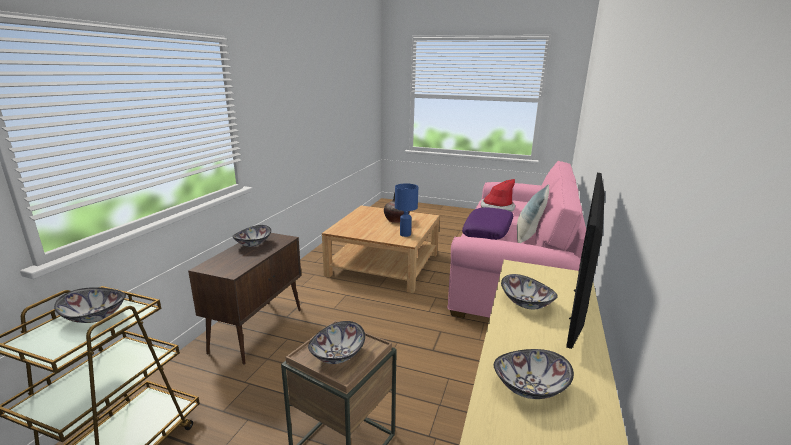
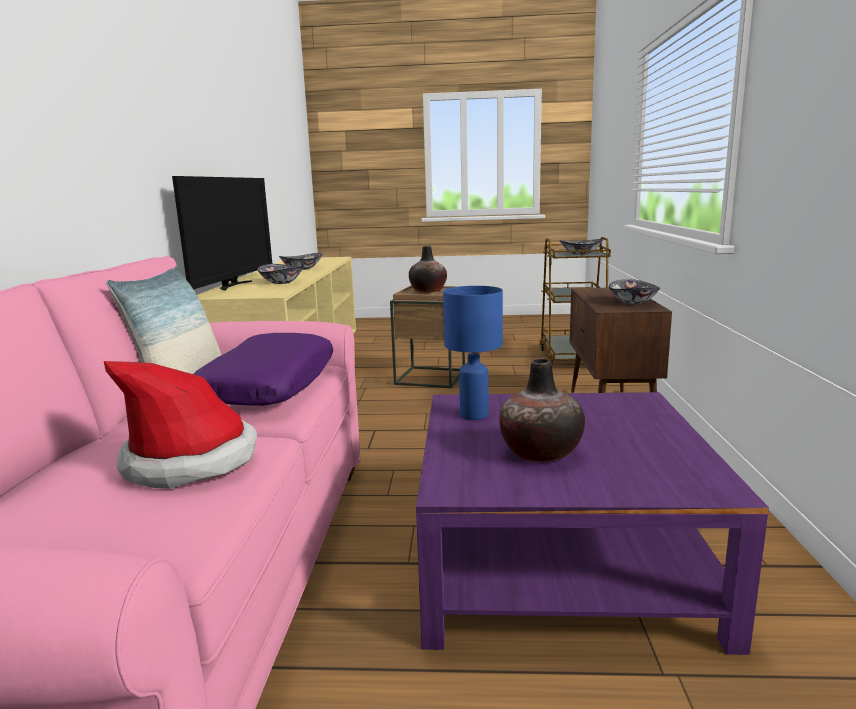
camera: 165 degrees right, 5 degrees down
(337, 355) = (428, 291): bowl -> vase
(384, 264) = (558, 557): beige coffee table -> purple coffee table

